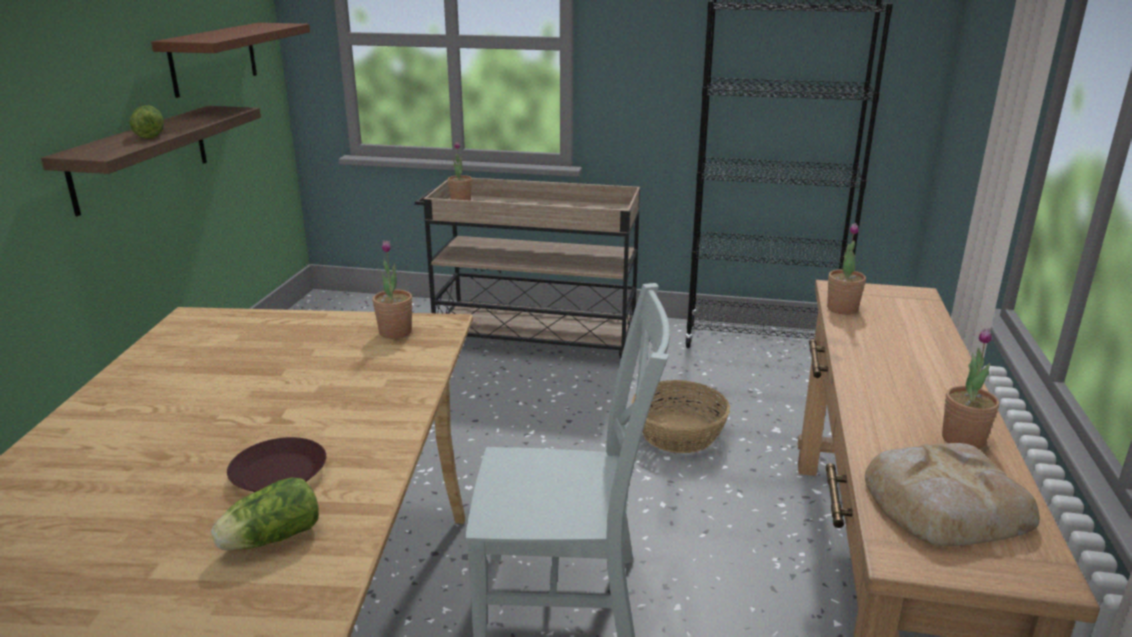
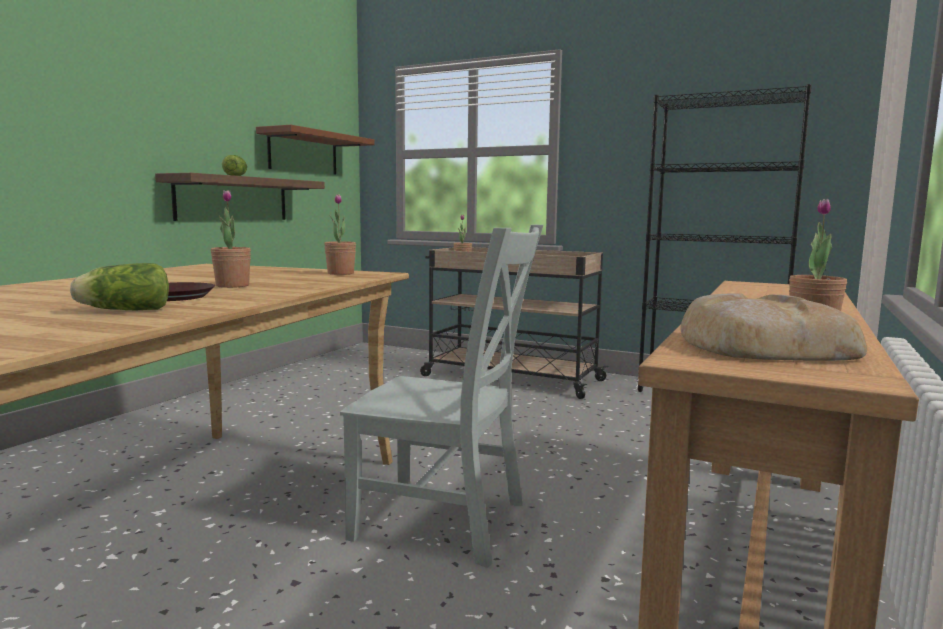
camera: 15 degrees right, 15 degrees down
(679, 433) = (607, 436): basket -> none
(842, 309) = (737, 288): potted plant -> potted plant (232, 286)

